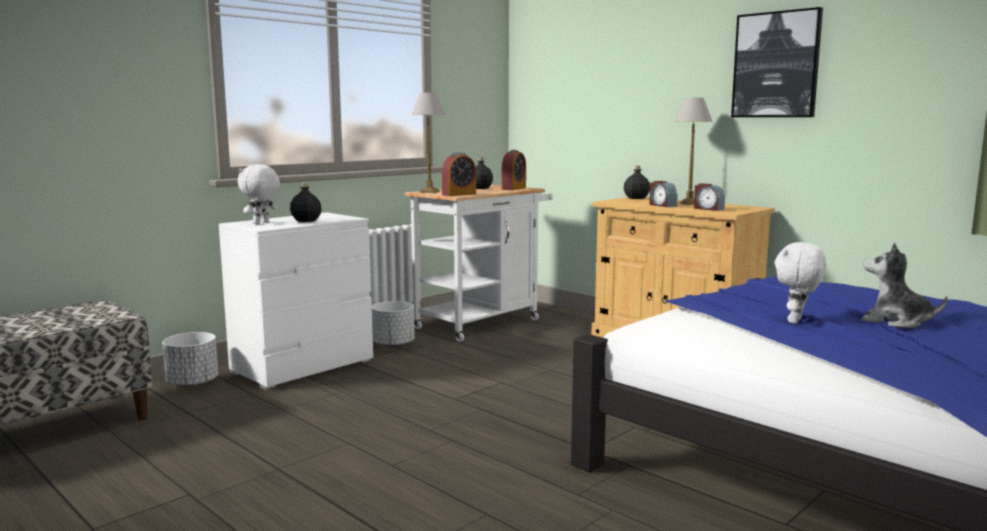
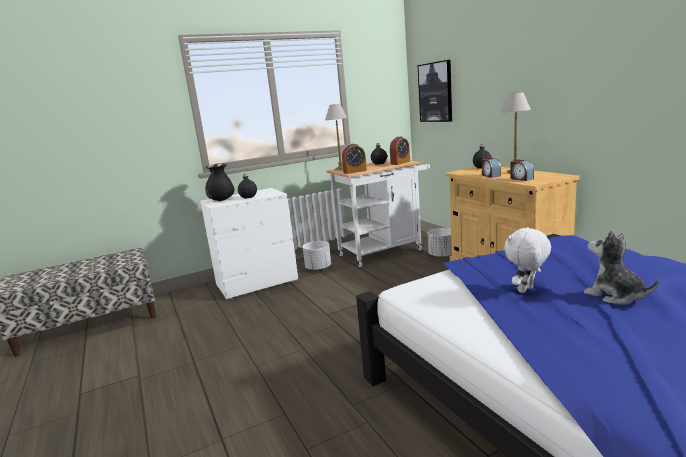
camera: 20 degrees right, 5 degrees up
(193, 384) = (193, 293): white planter -> white planter (442, 255)
(261, 223) = (221, 200): white plush toy -> black vase
(776, 65) = (579, 61): picture -> picture (436, 92)

